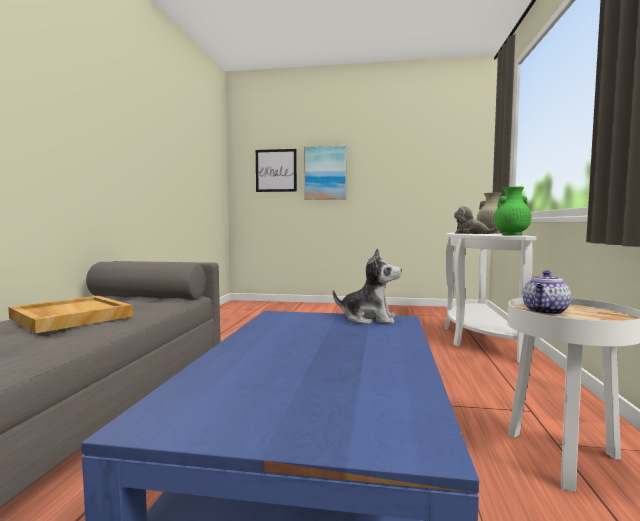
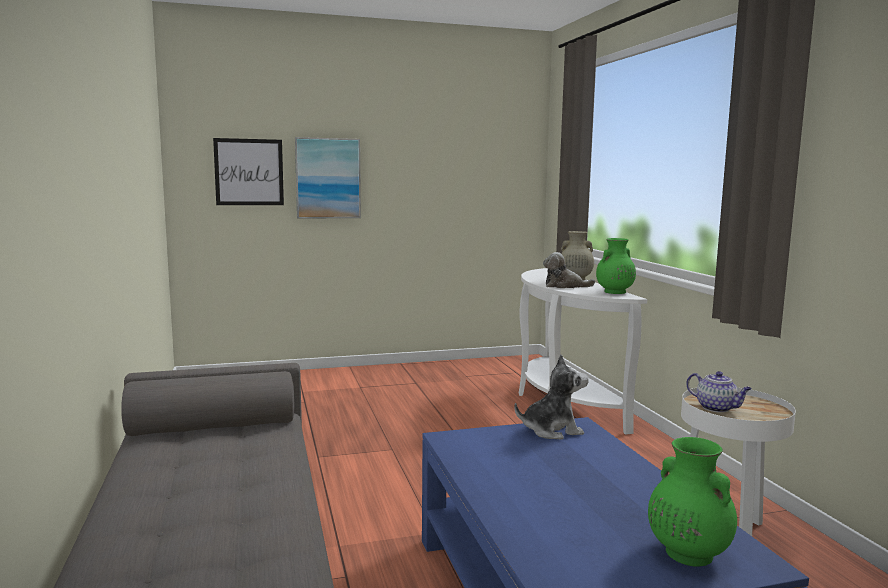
camera: 25 degrees left, 5 degrees up
(70, 317) = (206, 487): beige tray -> none
(344, 417) = (687, 553): none -> green vase
(545, 312) = (717, 408): teapot -> teapot turned 60 degrees counterclockwise

